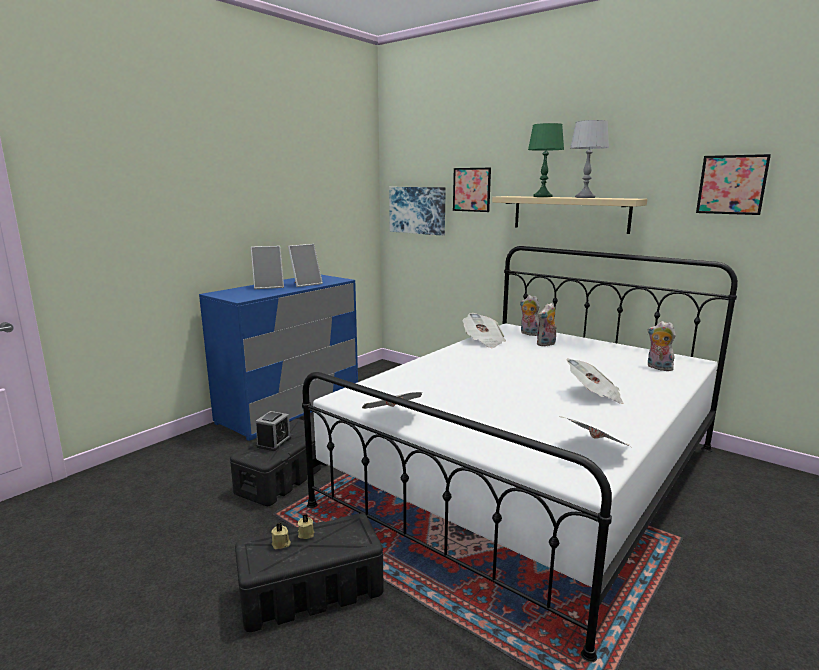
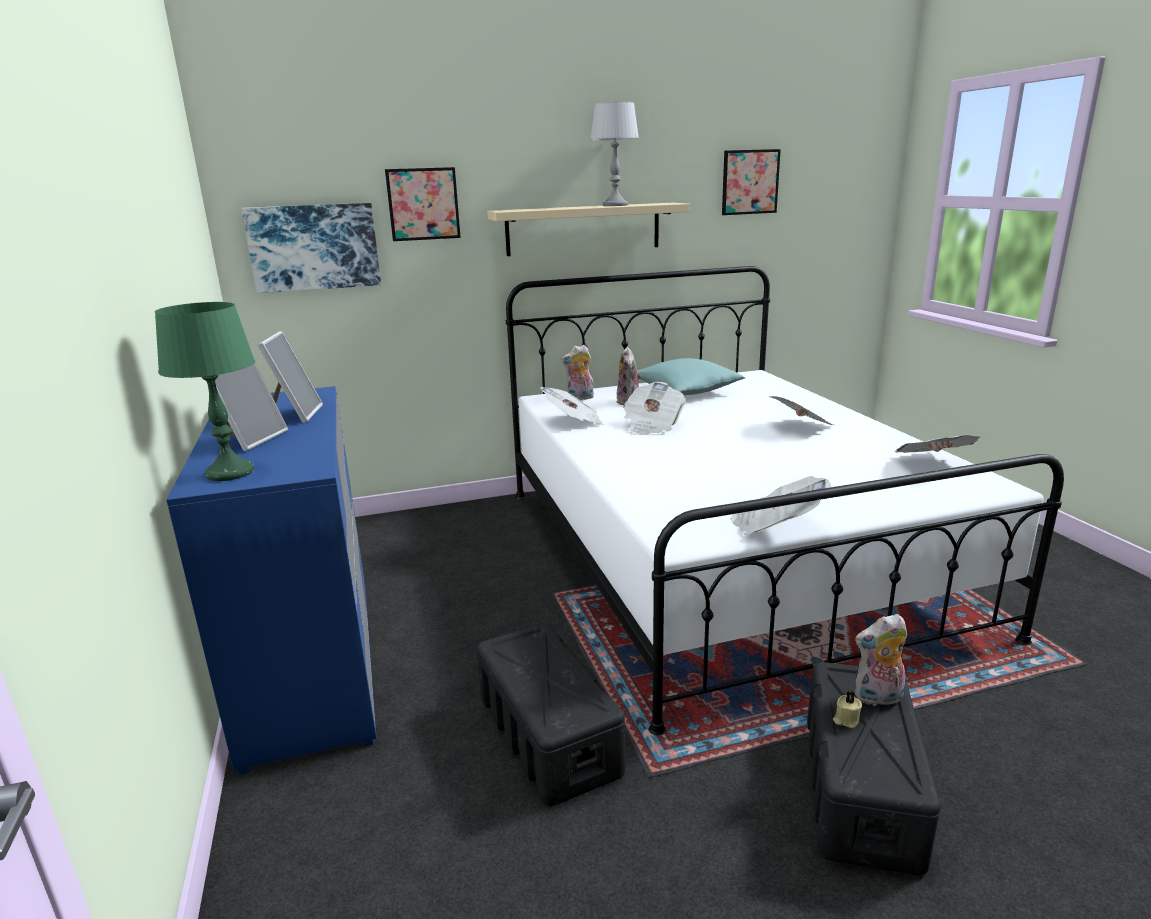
camera: 55 degrees left, 5 degrees up
(274, 442) = (545, 684): alarm clock -> none
(281, 544) = (861, 747): beige candle -> none
(512, 358) = (652, 426): none -> newspaper
(542, 196) = (557, 208): green table lamp -> green table lamp (229, 472)
(601, 352) = (686, 391): none -> turquoise pillow
(658, 368) = (756, 389): plush toy -> plush toy (877, 698)

